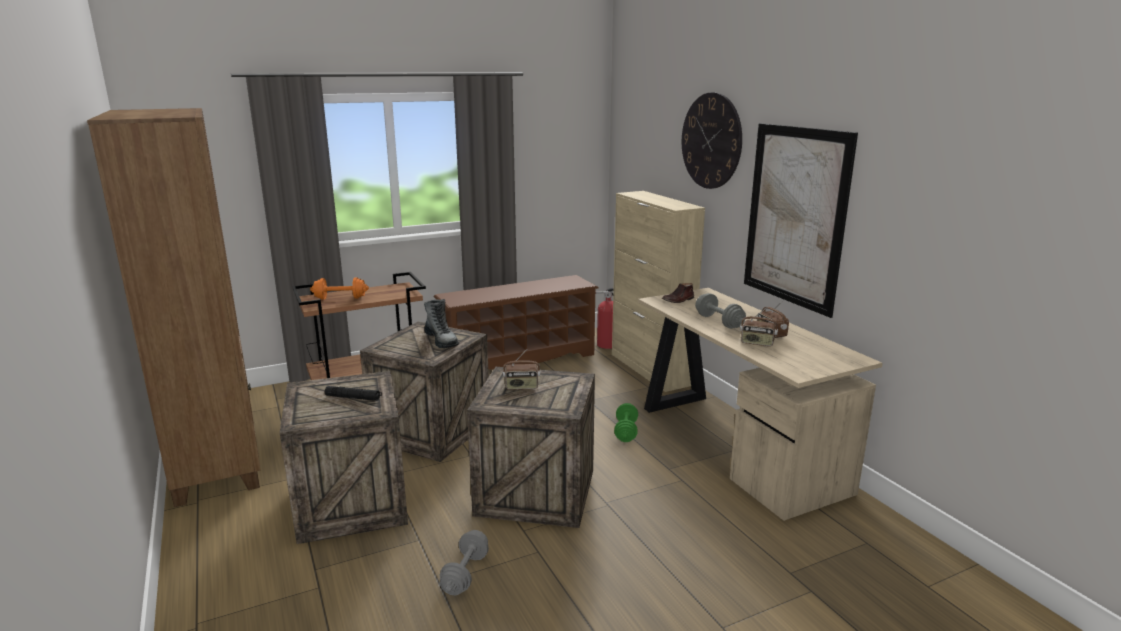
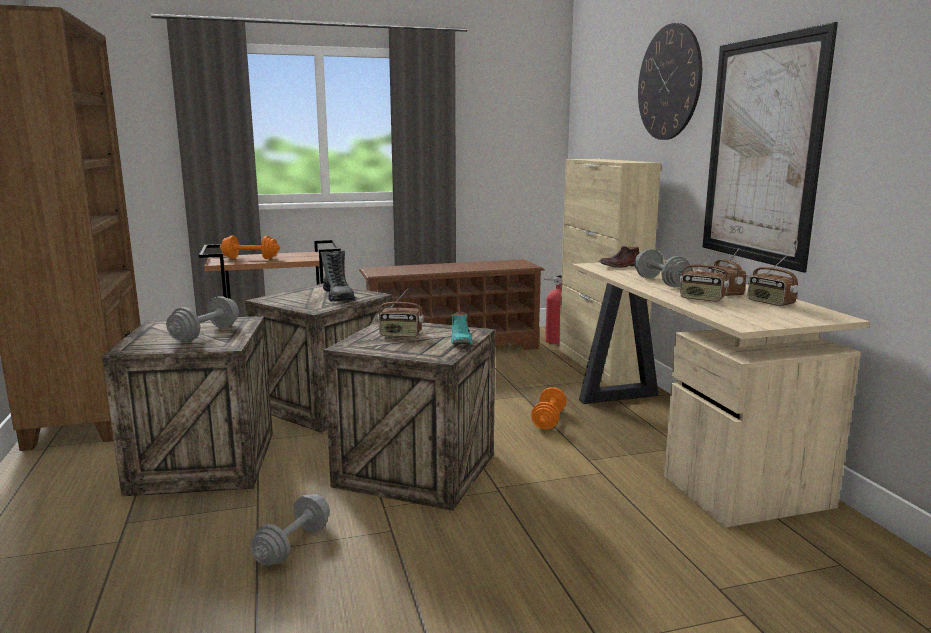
camera: 10 degrees right, 5 degrees down
(353, 398) = (205, 334): black flashlight -> grey dumbbell
(574, 389) = (461, 340): none -> turquoise shoe
(626, 432) = (548, 420): green dumbbell -> orange dumbbell
(808, 344) = (770, 303): none -> radio

